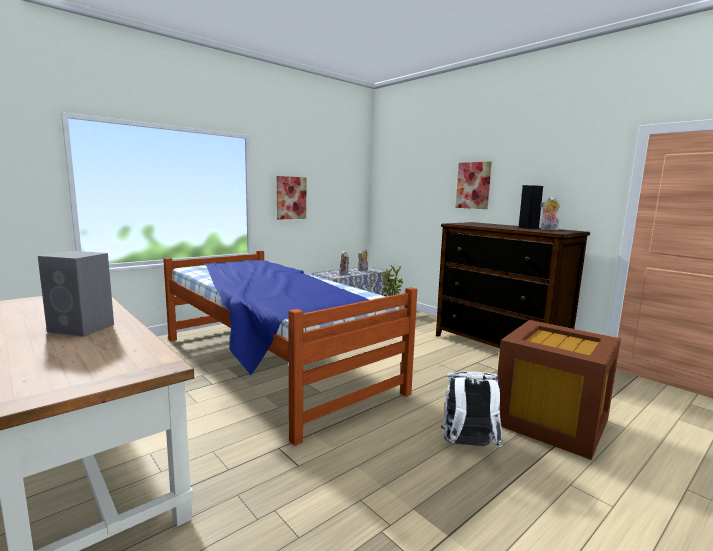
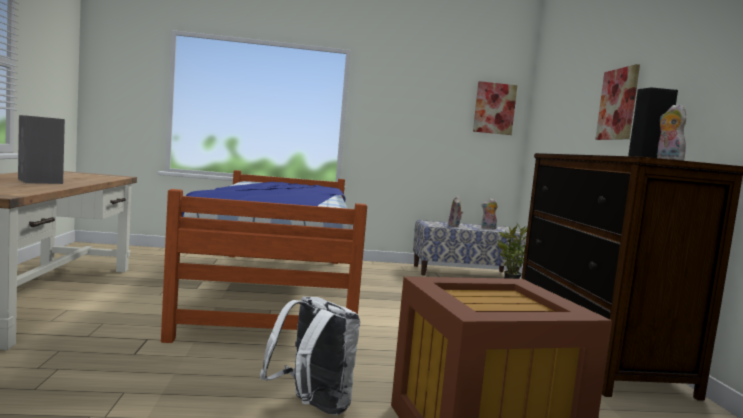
camera: 35 degrees right, 5 degrees down
(291, 198) = (398, 124): picture -> picture (494, 108)

